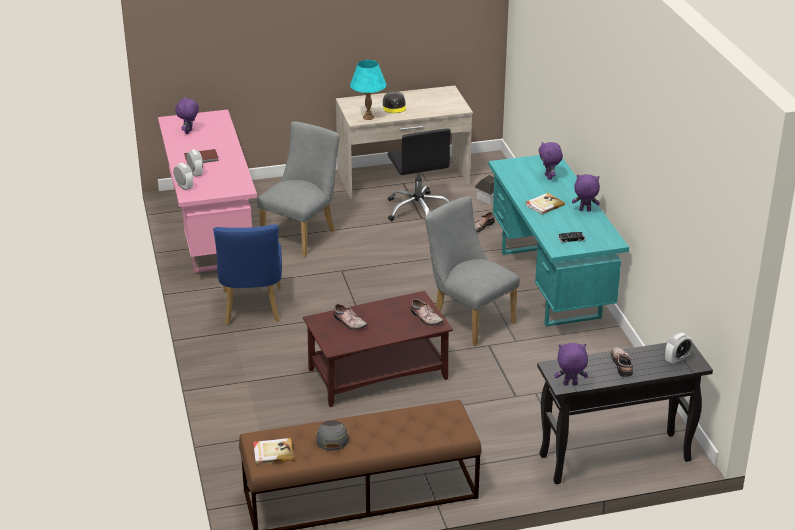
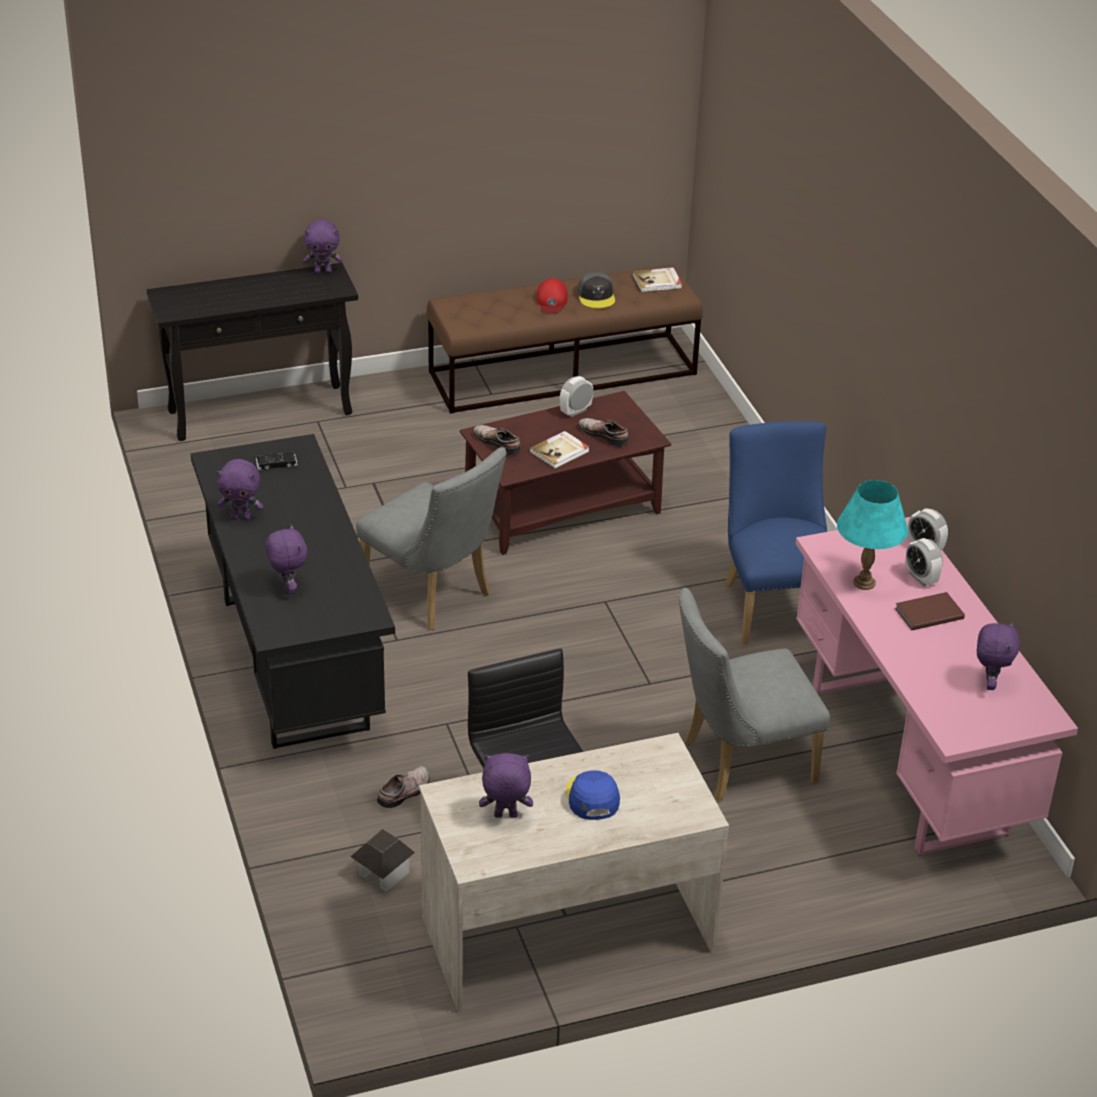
camera: 175 degrees right, 5 degrees up
(302, 234) = (739, 763): grey chair -> grey chair turned 45 degrees clockwise
(368, 117) = (643, 759): turquoise table lamp -> turquoise table lamp (864, 582)
(372, 433) = (551, 301): none -> red cap
(394, 106) = (592, 797): grey cap -> blue cap
(434, 102) = (505, 816): none -> purple plush toy
(544, 205) = (307, 527): book -> book (560, 452)
(550, 284) = (293, 662): turquoise desk -> black desk
(623, 365) = (254, 292): shoe -> none
(676, 360) = (186, 298): alarm clock -> alarm clock (575, 411)

